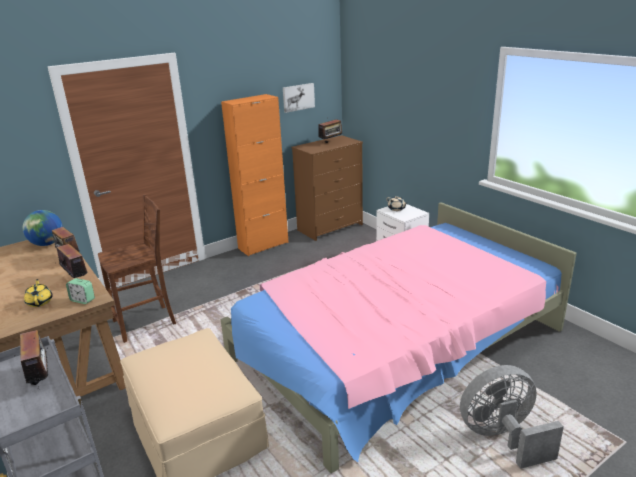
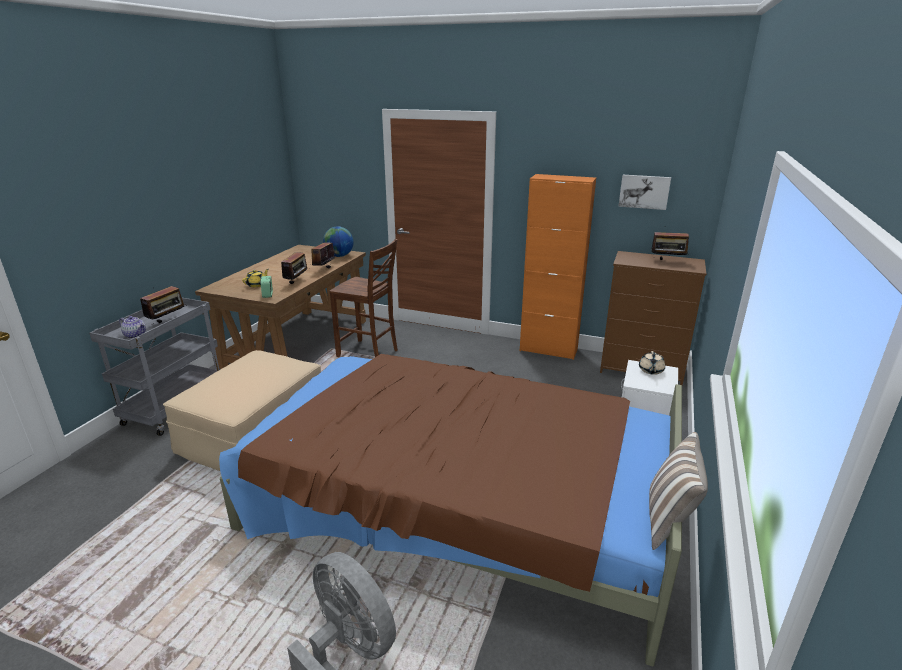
camera: 55 degrees right, 0 degrees up
(47, 406) = (136, 335): none -> teapot
(395, 346) = (456, 502): pink bed -> brown bed
(534, 256) = (669, 521): none -> pillow

